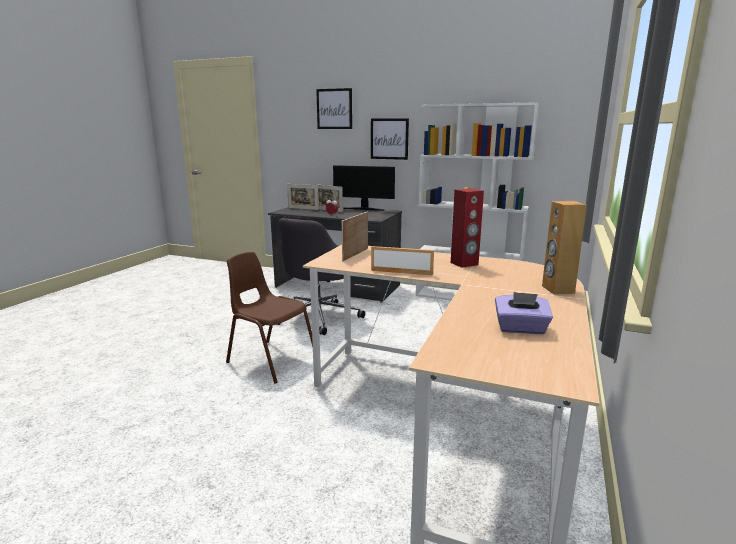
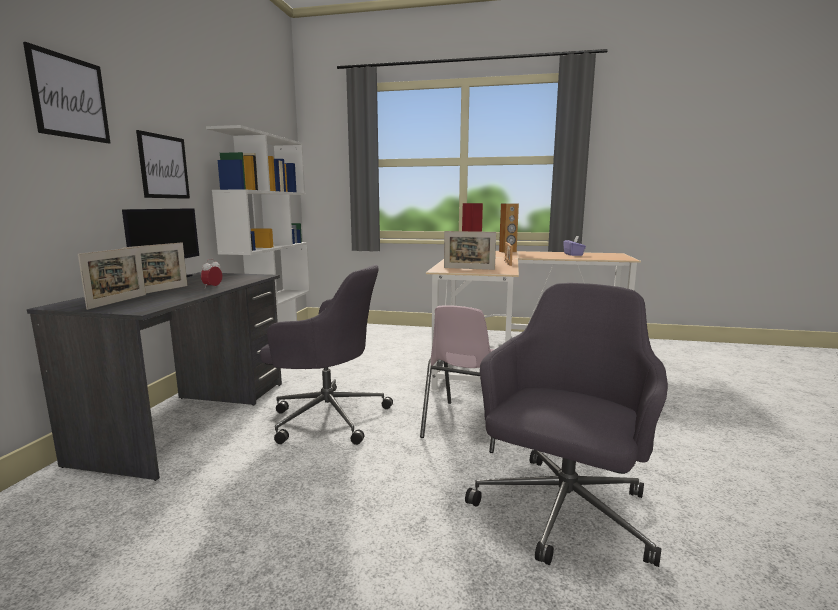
camera: 100 degrees left, 5 degrees down
(148, 372) = (562, 513): none -> grey office chair
(271, 360) = (468, 426): brown chair -> pink chair

